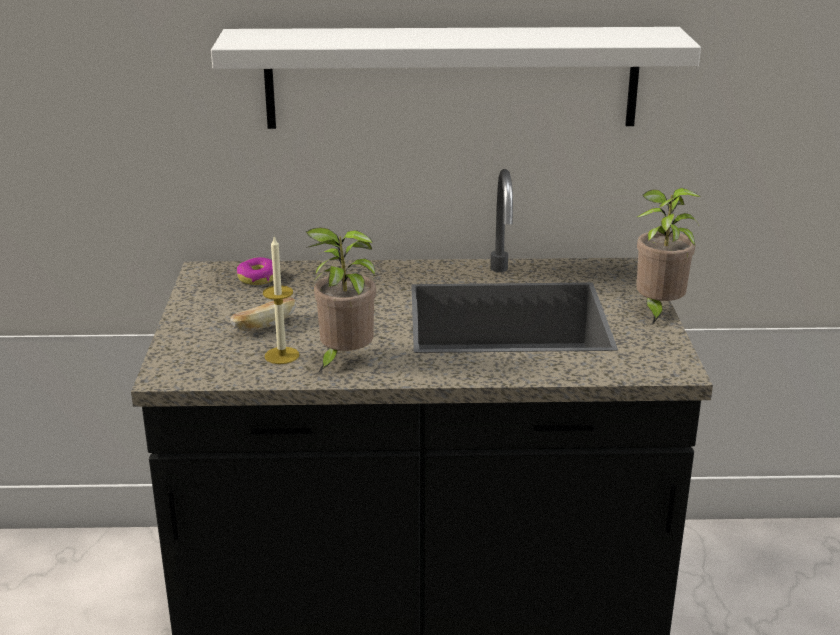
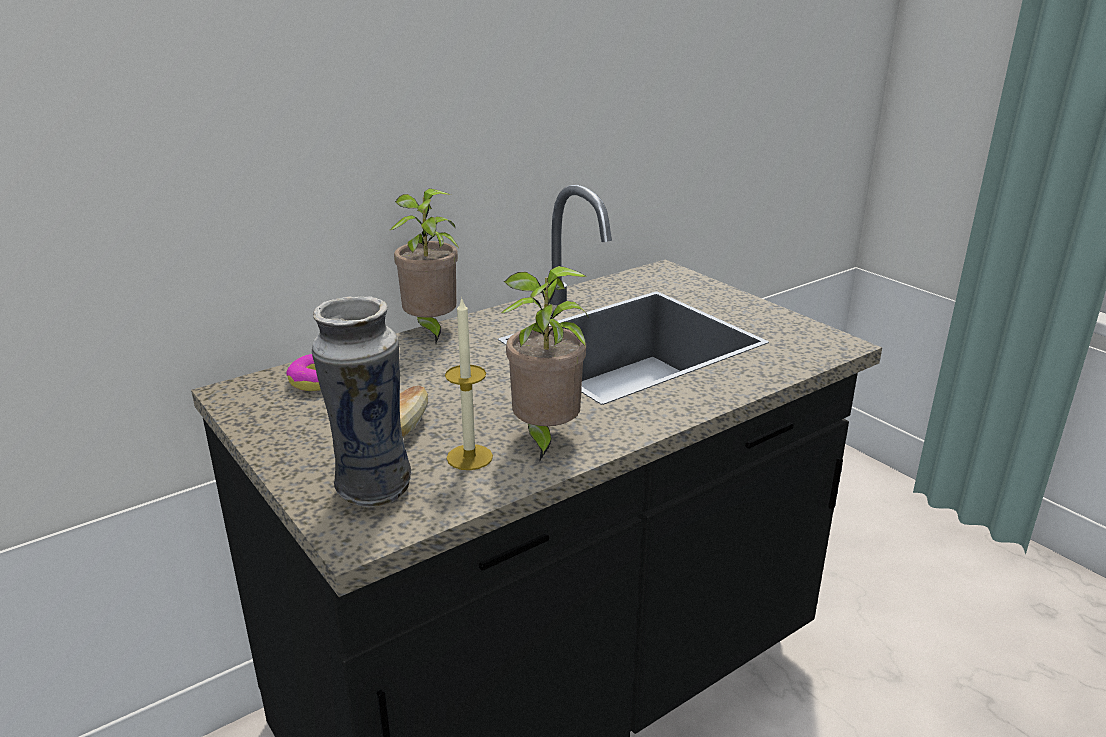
camera: 35 degrees left, 0 degrees up
(205, 353) = (372, 488): none -> vase
(451, 78) = (483, 92): white shelf -> none
(657, 311) = (744, 300): potted plant -> potted plant (430, 330)

